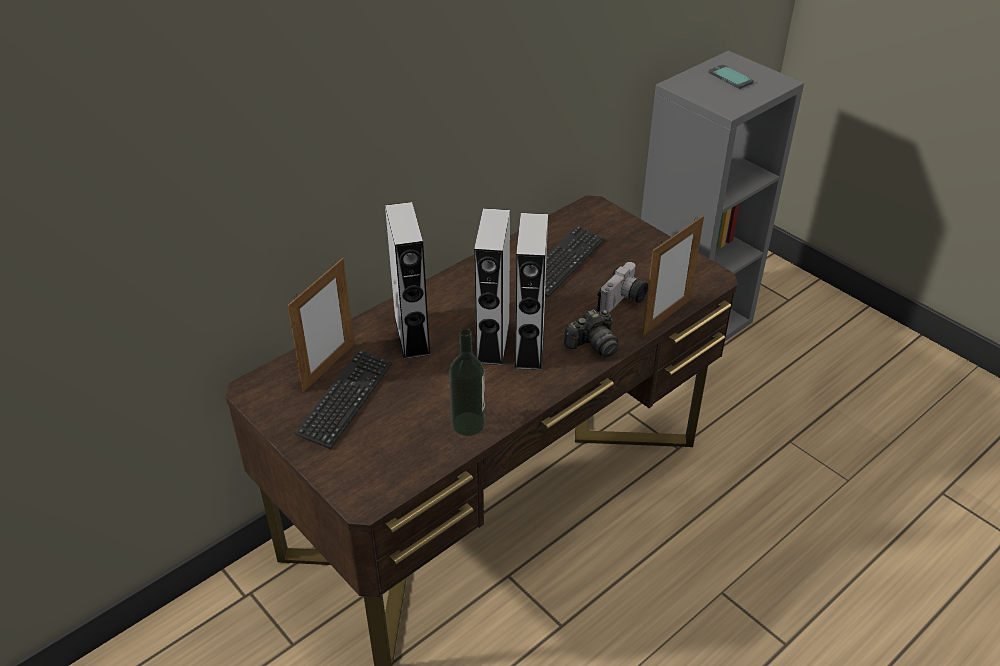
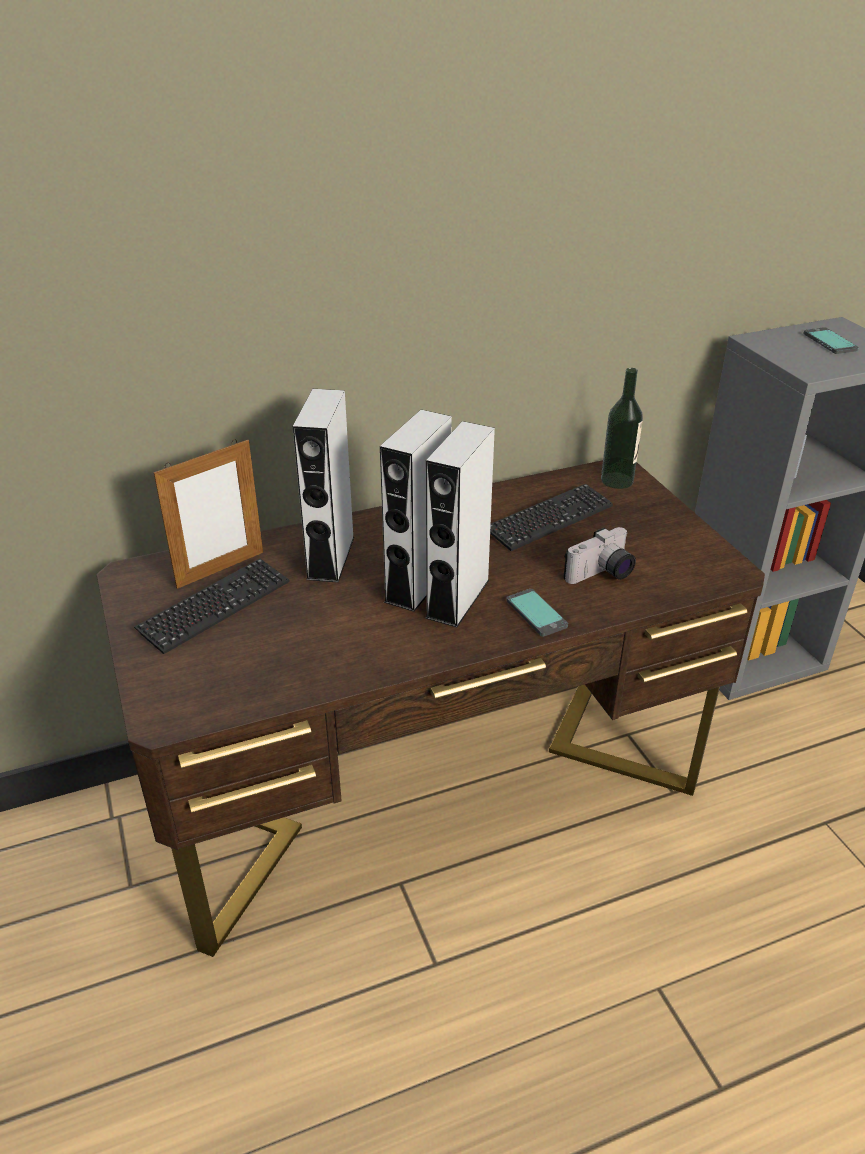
camera: 20 degrees right, 5 degrees down
(468, 424) = (334, 665): bottle -> bottle (617, 480)
(593, 344) = (536, 613): camera -> phone
(666, 317) = (648, 603): picture frame -> none

